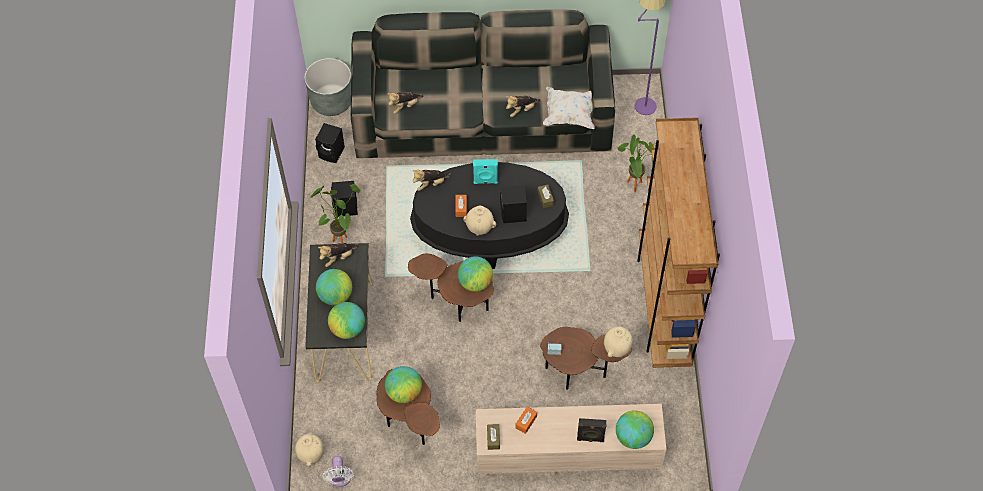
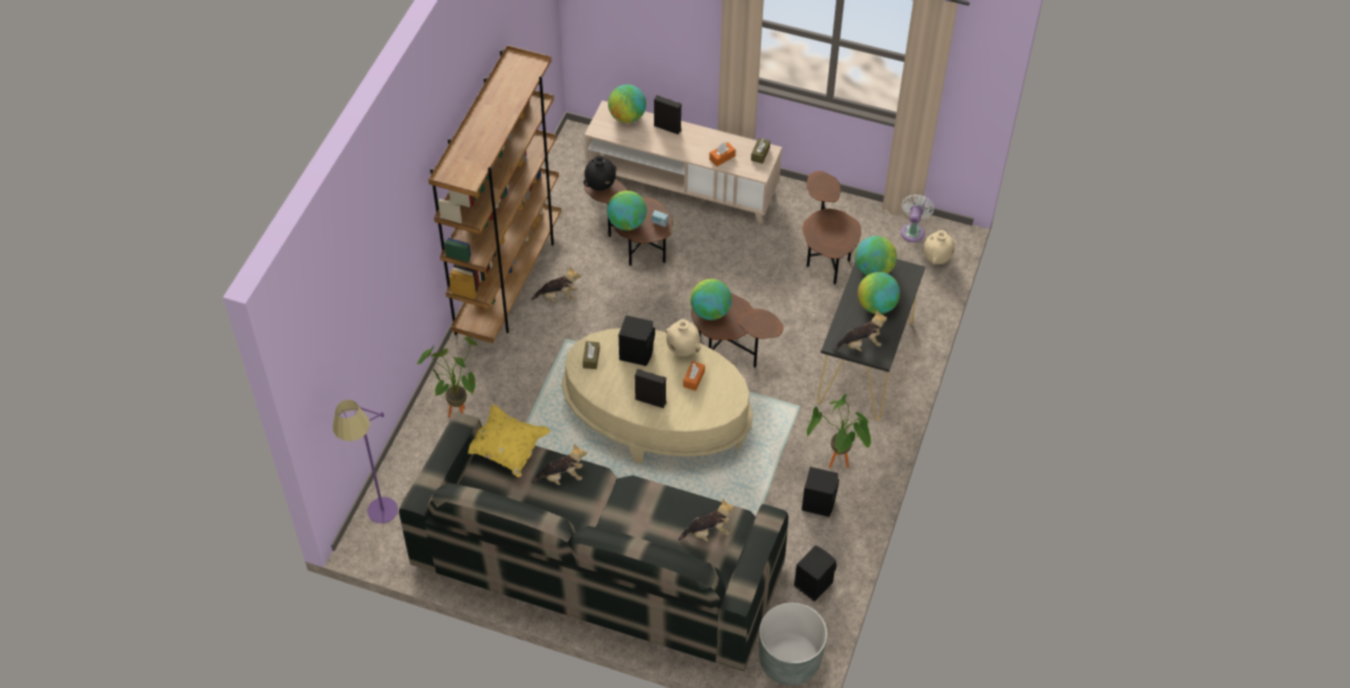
camera: 160 degrees left, 5 degrees down
(404, 392) = (829, 233): globe -> globe (627, 223)
(431, 184) = (717, 418): plush toy -> plush toy (558, 297)
(485, 182) = (651, 400): turquoise speaker -> black speaker
(489, 231) = (656, 418): black coffee table -> beige coffee table
(569, 114) = (506, 449): white pillow -> yellow pillow
(617, 349) = (600, 186): beige vase -> black vase

